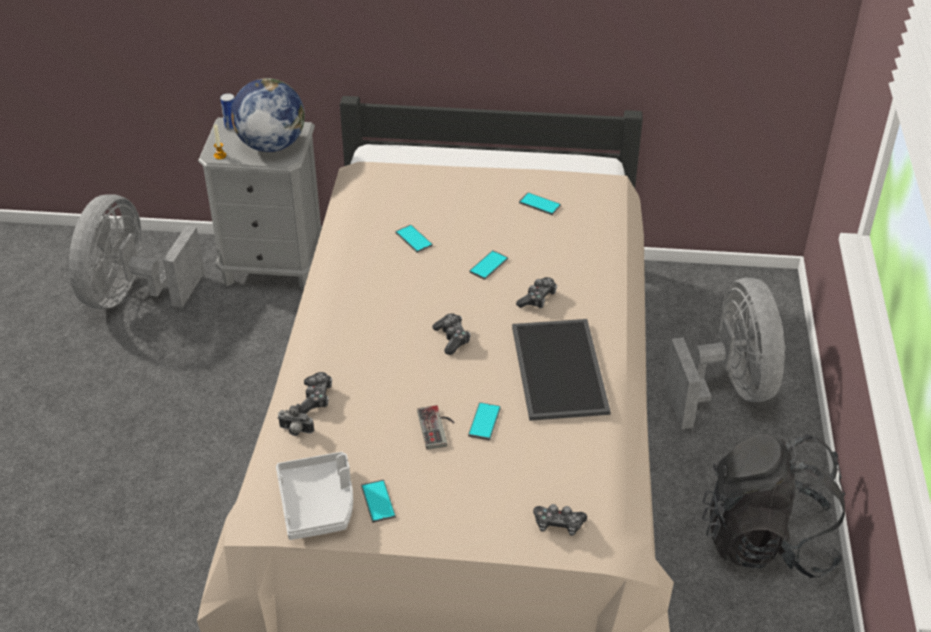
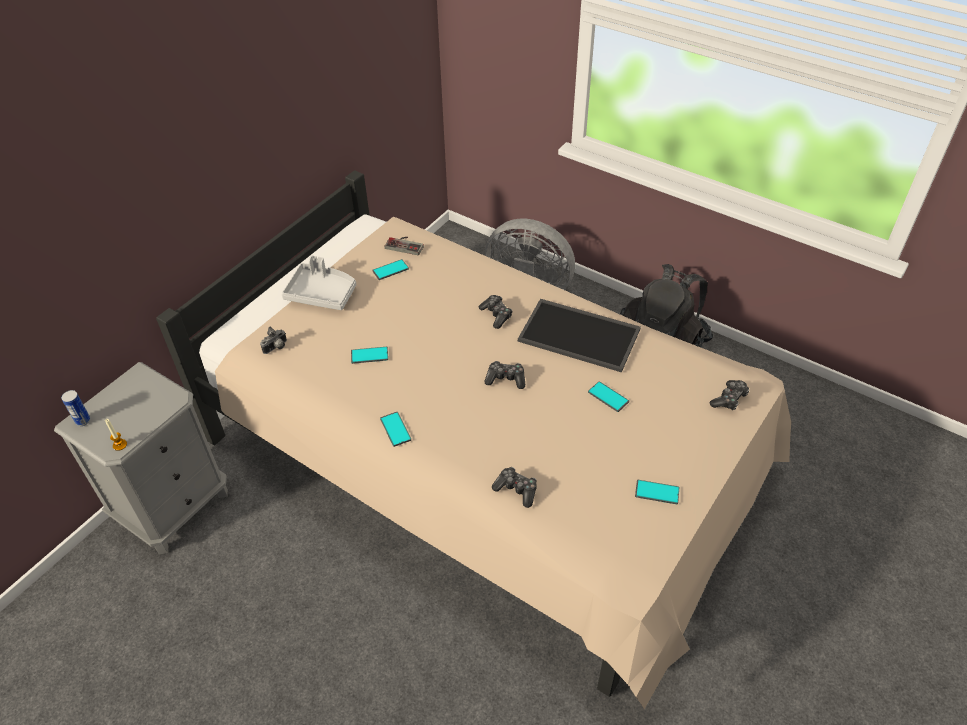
camera: 60 degrees left, 5 degrees up
(133, 295) = (107, 638): grey fan -> none
(271, 145) = (143, 402): globe -> none
(295, 431) = (547, 518): camera -> camera (276, 348)
(318, 503) = (639, 532): grey tray -> grey tray (322, 293)
(438, 428) = (598, 425): game controller -> game controller (405, 244)
(488, 265) = (438, 325): phone -> phone (395, 429)

